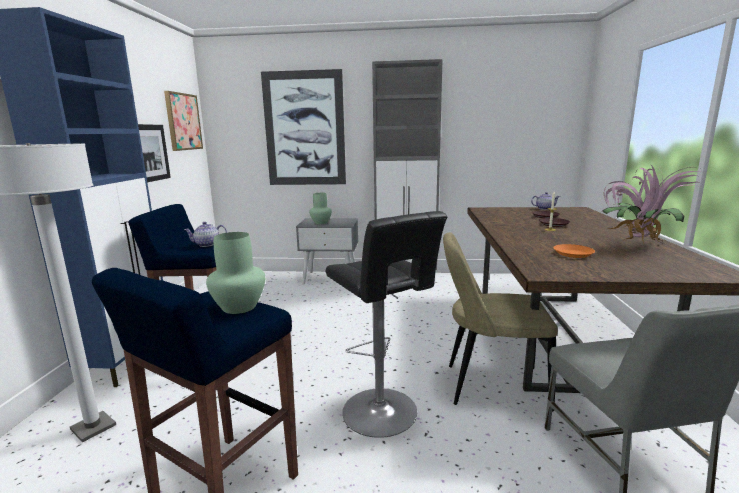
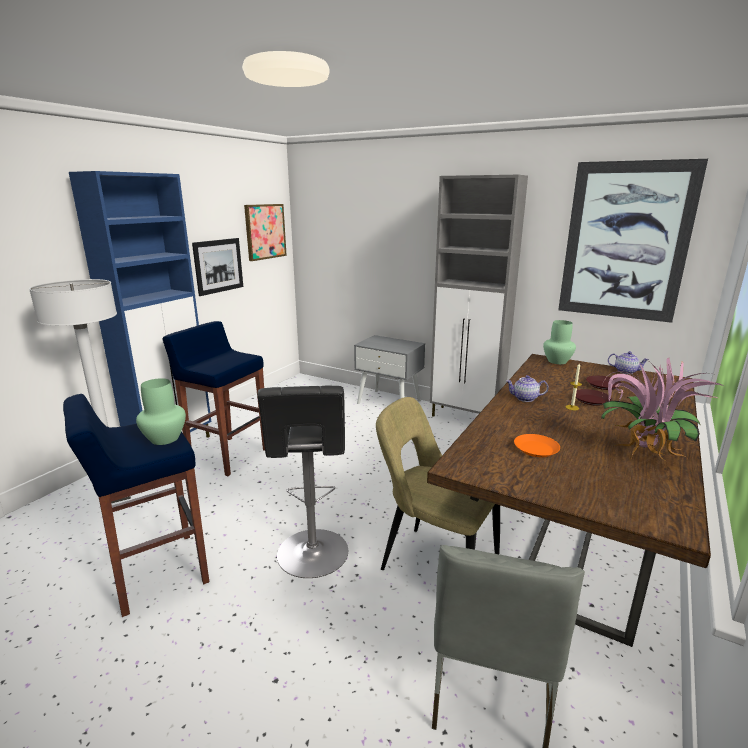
camera: 25 degrees right, 5 degrees up
(207, 244) = (223, 364): teapot -> teapot (525, 398)
(304, 129) = (379, 242): picture -> picture (625, 242)
(321, 223) = (382, 344): green vase -> green vase (557, 361)

